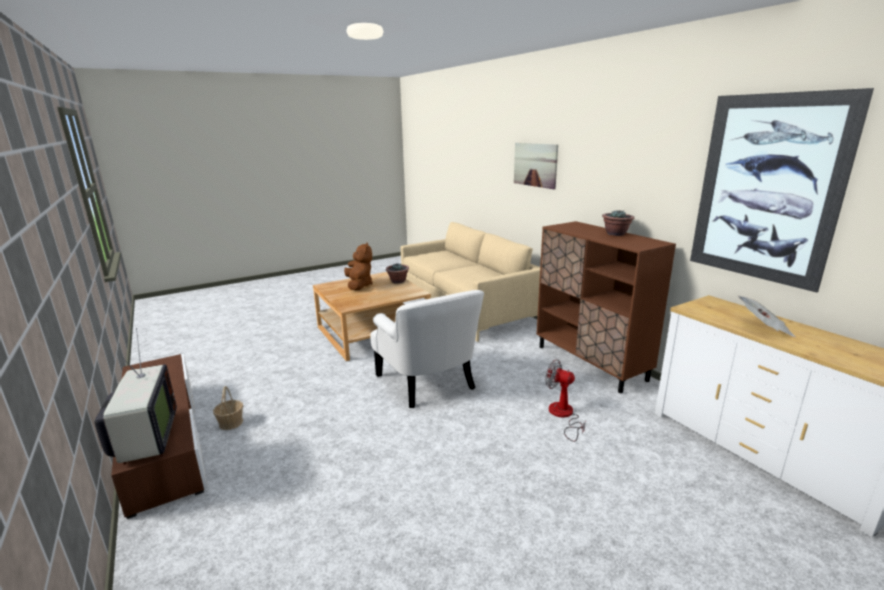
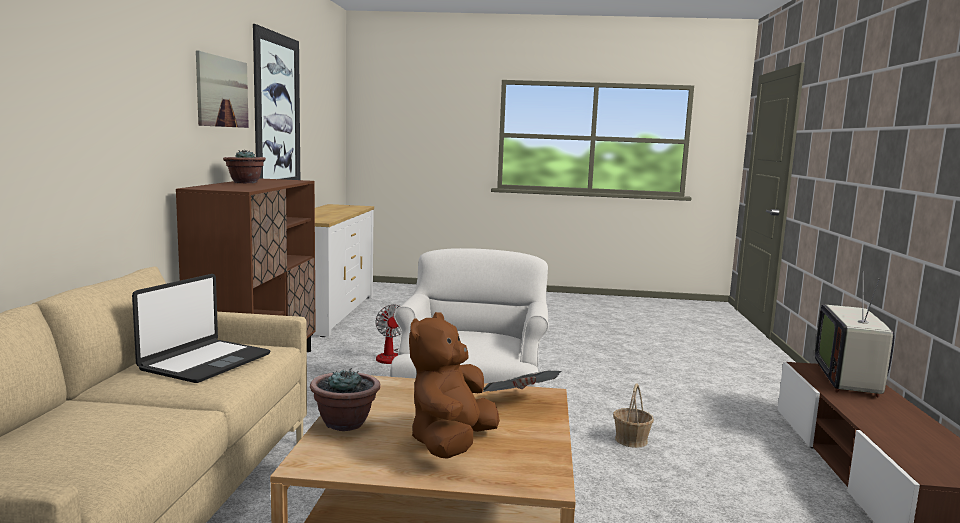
camera: 145 degrees left, 10 degrees down
(231, 423) = (776, 464): basket -> basket (631, 440)
(472, 274) = (205, 362): none -> laptop
(535, 165) = (76, 90): picture -> picture (222, 92)
(763, 329) = (331, 214): newspaper -> newspaper (519, 402)

